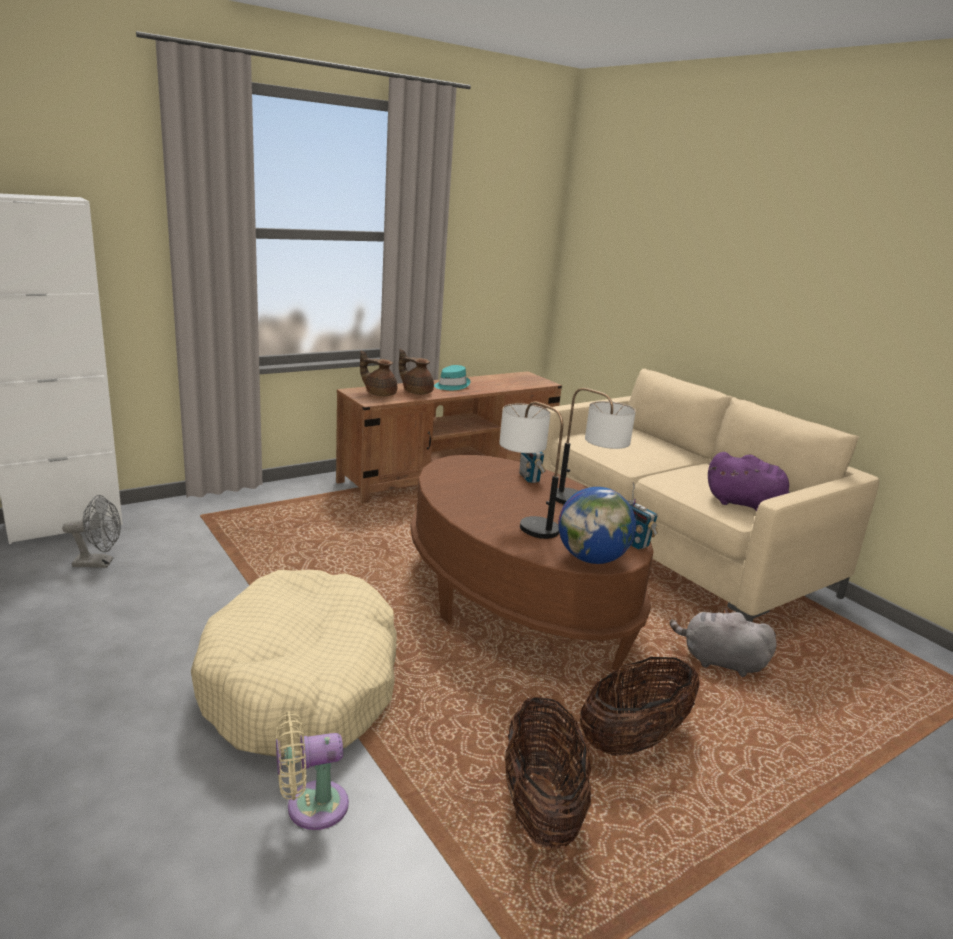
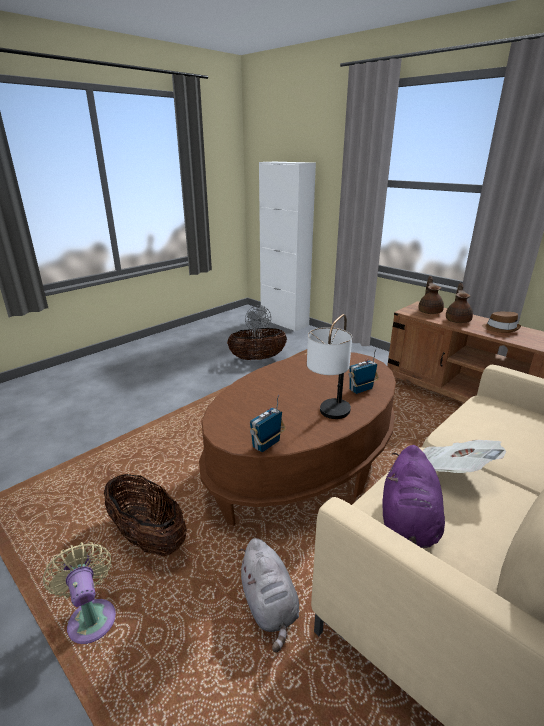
camera: 80 degrees right, 5 degrees up
(302, 684) = (181, 403): beige dog bed -> none
(310, 806) = (97, 423): beige fan -> beige fan (91, 616)
(451, 385) = (500, 328): turquoise hat -> brown hat
(525, 521) = (273, 394): table lamp -> none
(540, 807) = (88, 495): basket -> basket (257, 358)
(592, 559) = (225, 425): globe -> none
(682, 476) = (453, 471): none -> newspaper
(719, 662) = (269, 605): grey plush toy -> grey plush toy turned 150 degrees clockwise

